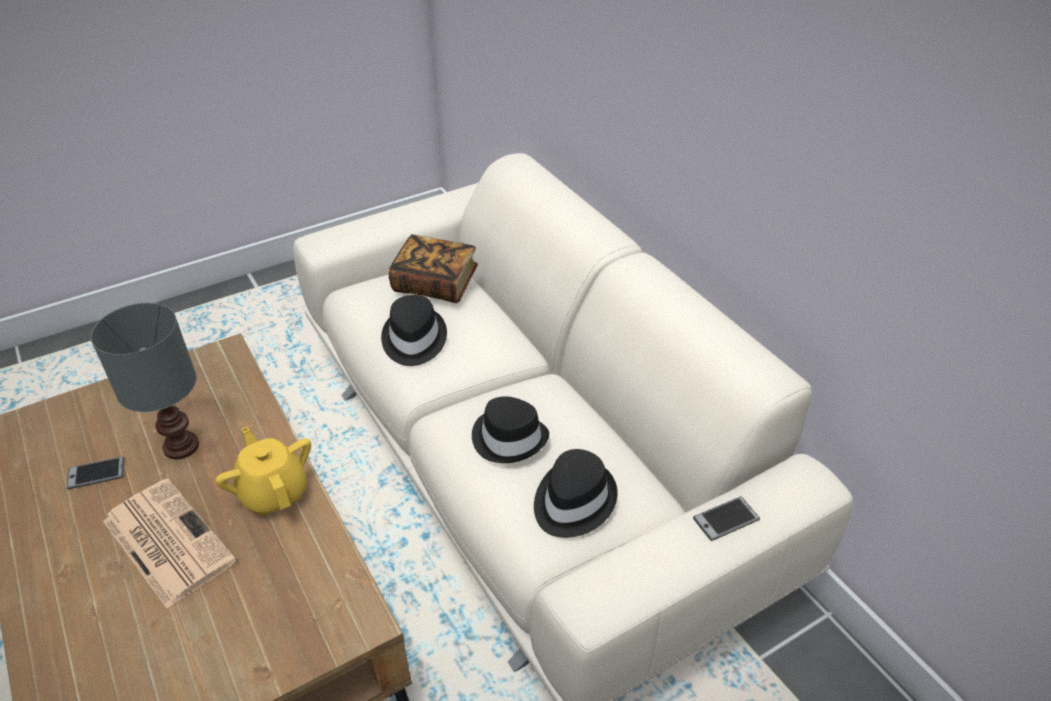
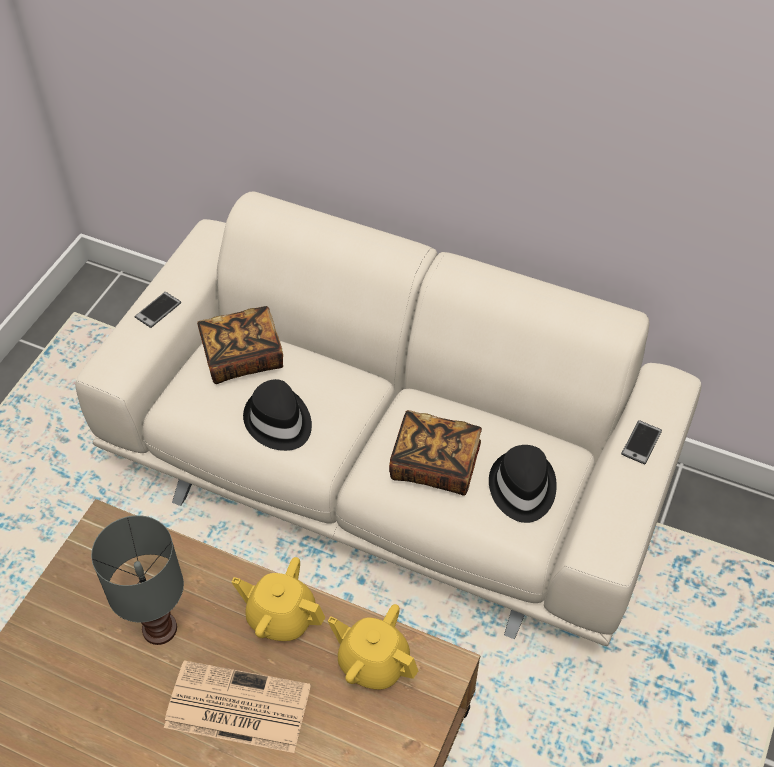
camera: 35 degrees left, 10 degrees up
(96, 473) = (110, 696): phone -> phone (158, 310)
(305, 576) = (373, 662): none -> yellow teapot
(509, 438) = (435, 465): black hat -> book

